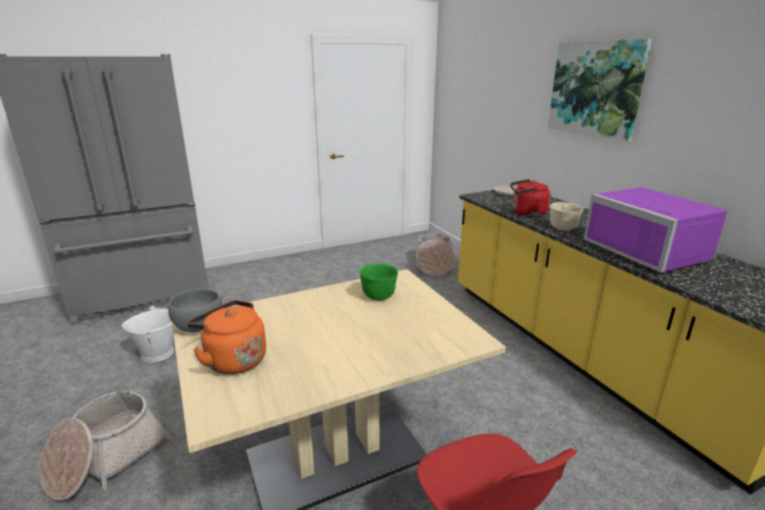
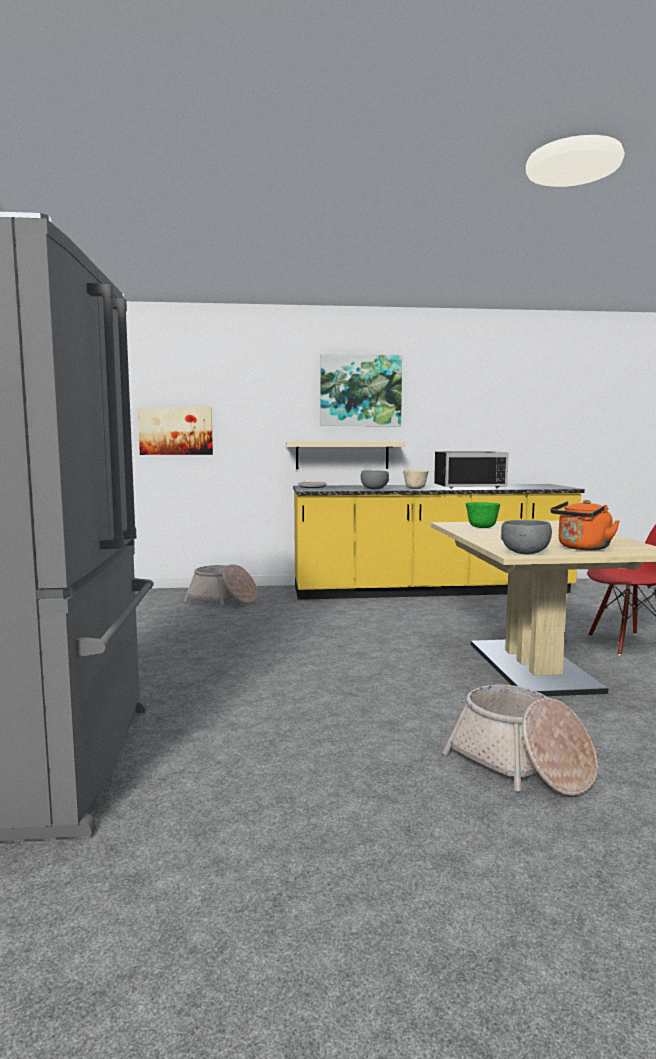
camera: 70 degrees left, 15 degrees down
(157, 353) = (293, 744): white bucket -> none
(460, 116) = (176, 431): none -> picture
(526, 214) = (374, 489): red kettle -> grey bowl
(565, 165) = (342, 455): none -> beige shelf
(650, 251) = (468, 486): purple microwave -> black microwave

